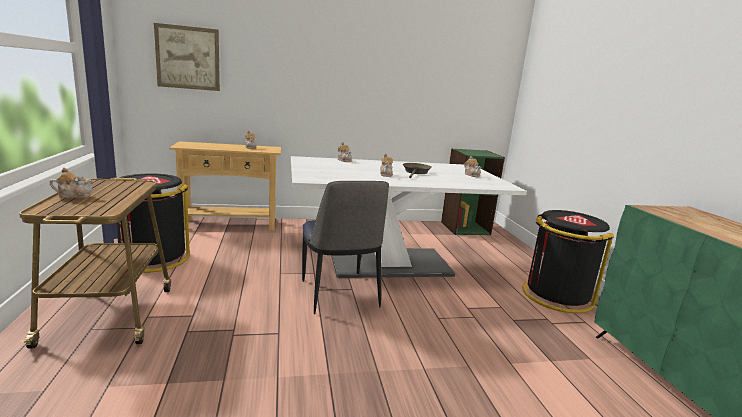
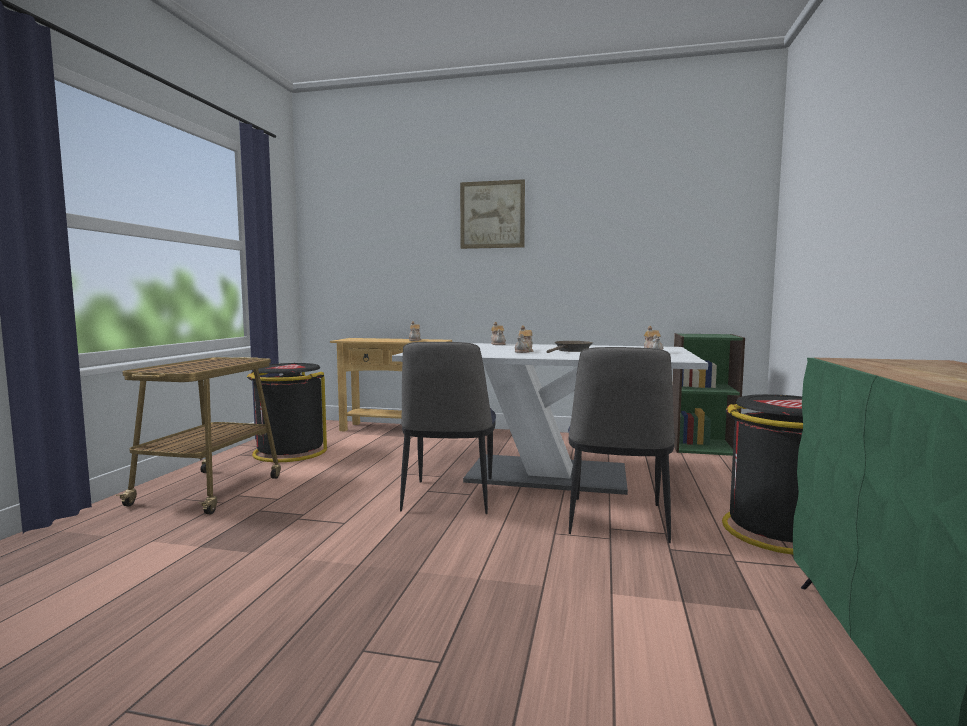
camera: 25 degrees right, 10 degrees down
(74, 195) = (183, 364): teapot -> none
(188, 58) = (360, 251): picture -> picture (492, 215)
(466, 300) = (617, 521): none -> chair

